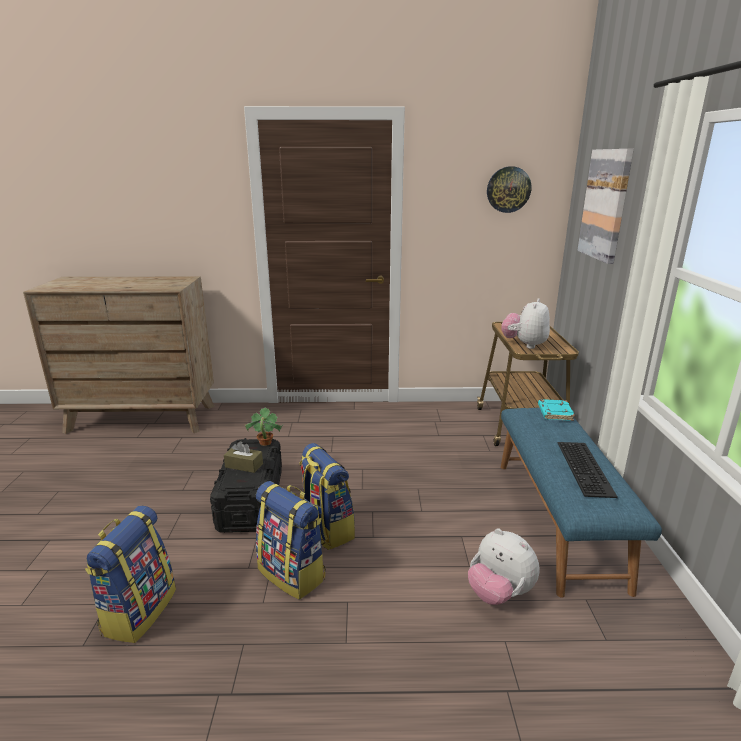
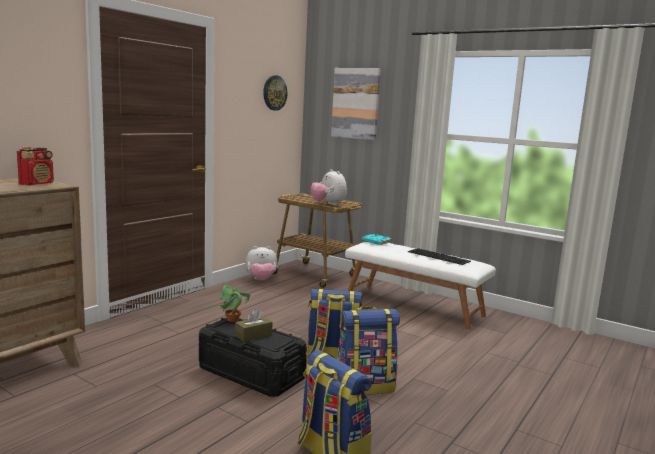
camera: 55 degrees left, 10 degrees down
(170, 284) = (37, 184): none -> radio
(499, 593) = (452, 339): plush toy -> plush toy (261, 280)
(558, 520) = (414, 305): blue bench -> white bench

